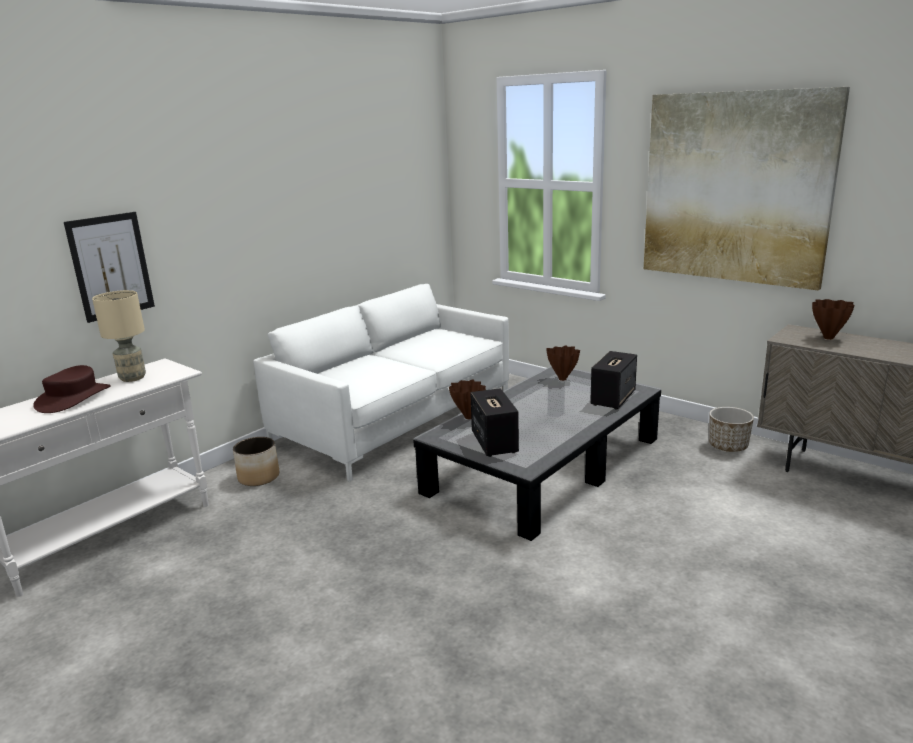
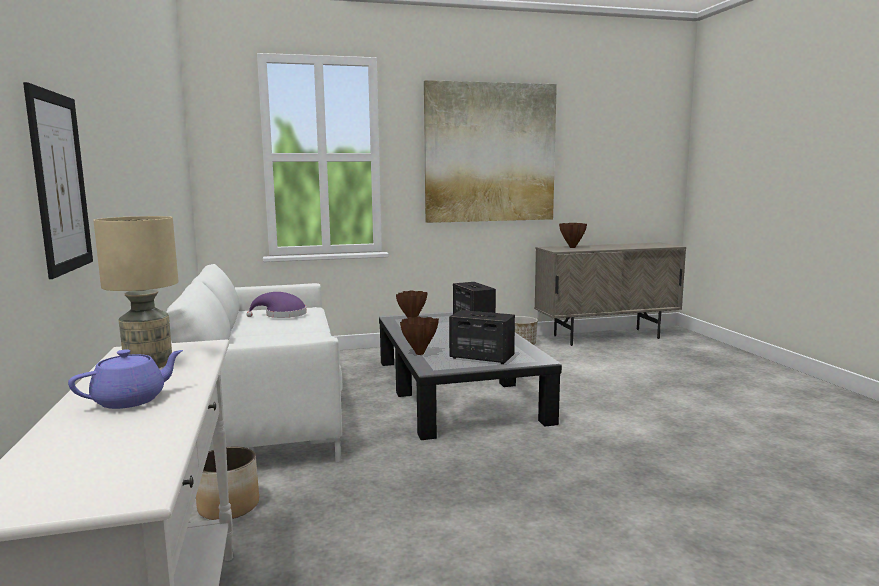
camera: 55 degrees left, 10 degrees down
(73, 398) = (131, 400): brown hat -> purple teapot
(442, 343) = (282, 315): none -> purple hat

